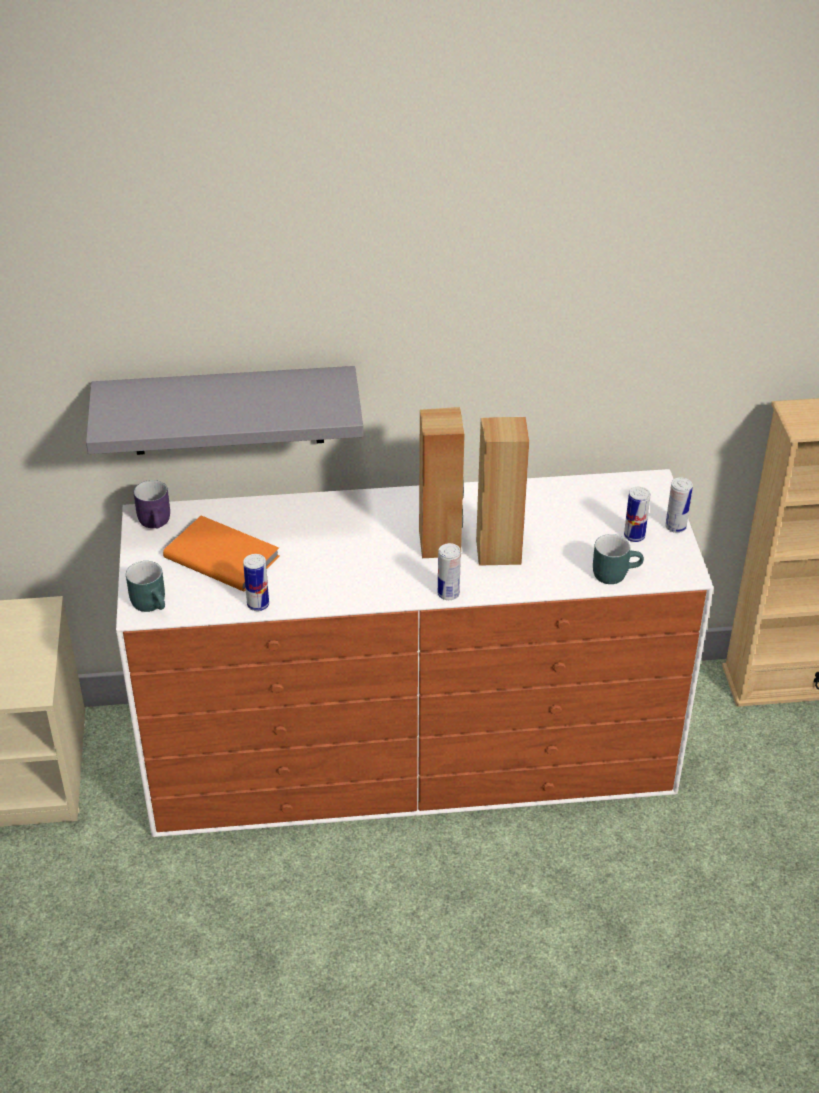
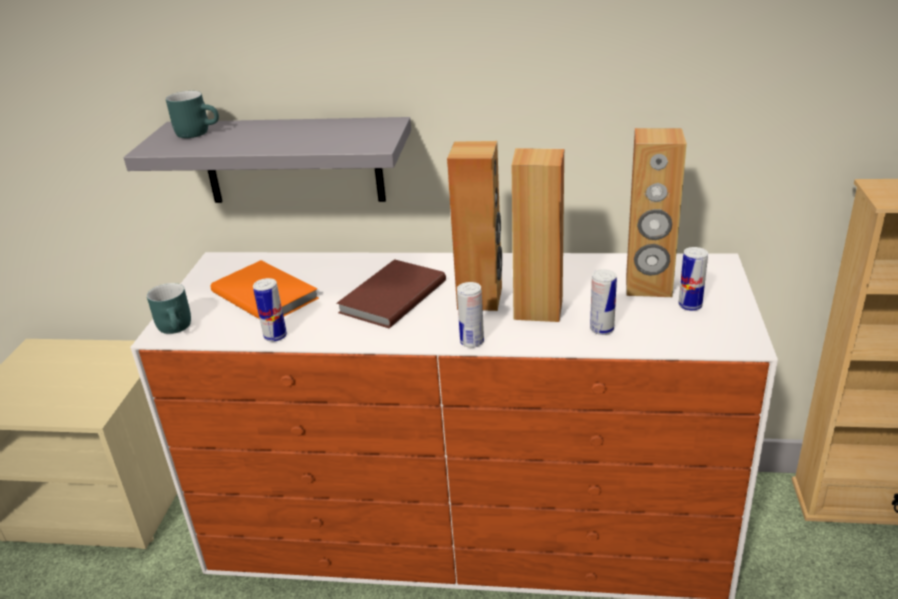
camera: 15 degrees right, 10 degrees down
(157, 522) = (225, 266): purple mug -> none
(351, 548) = (390, 297): none -> brown book
(594, 516) = (648, 286): none -> brown speaker
(614, 572) = (661, 336): turquoise mug -> turquoise mug (198, 132)
(675, 527) = (738, 301): can -> can (602, 329)

